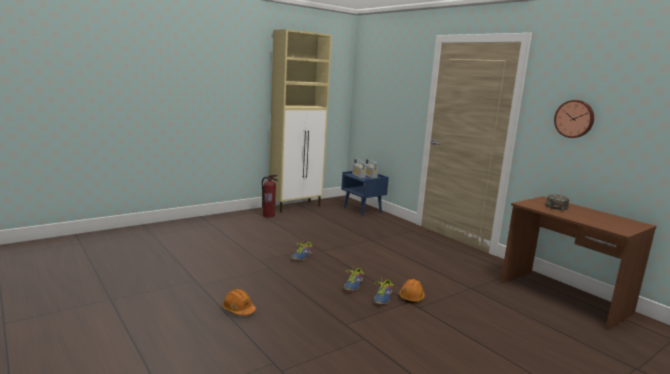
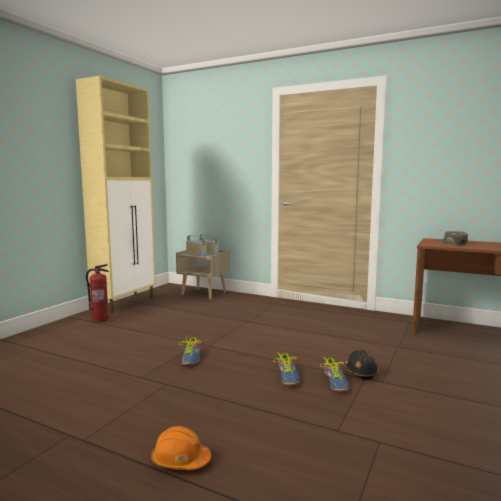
camera: 25 degrees left, 5 degrees down
(363, 210) = (204, 293): blue nightstand -> beige nightstand
(411, 297) = (360, 372): orange hard hat -> black hard hat
(574, 119) = (446, 156): wall clock -> none

